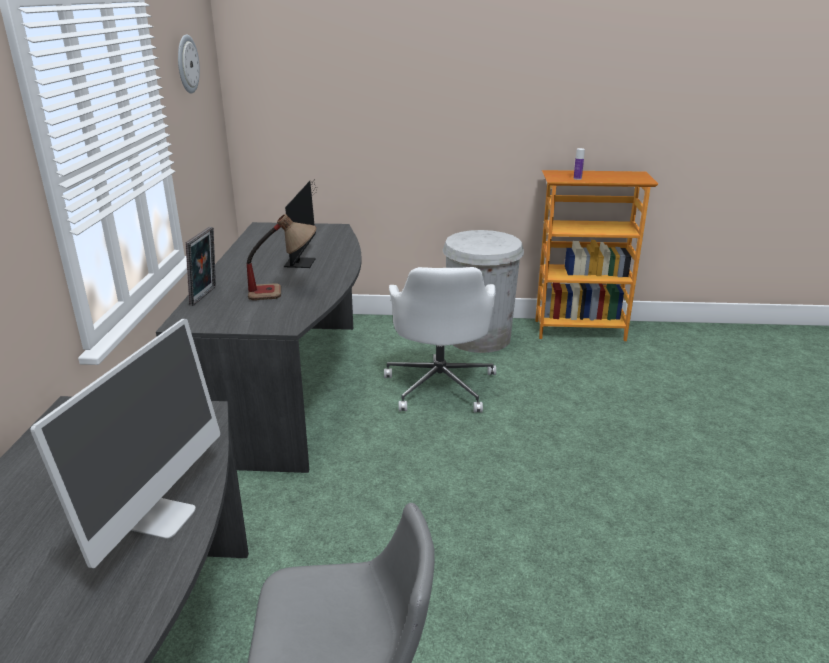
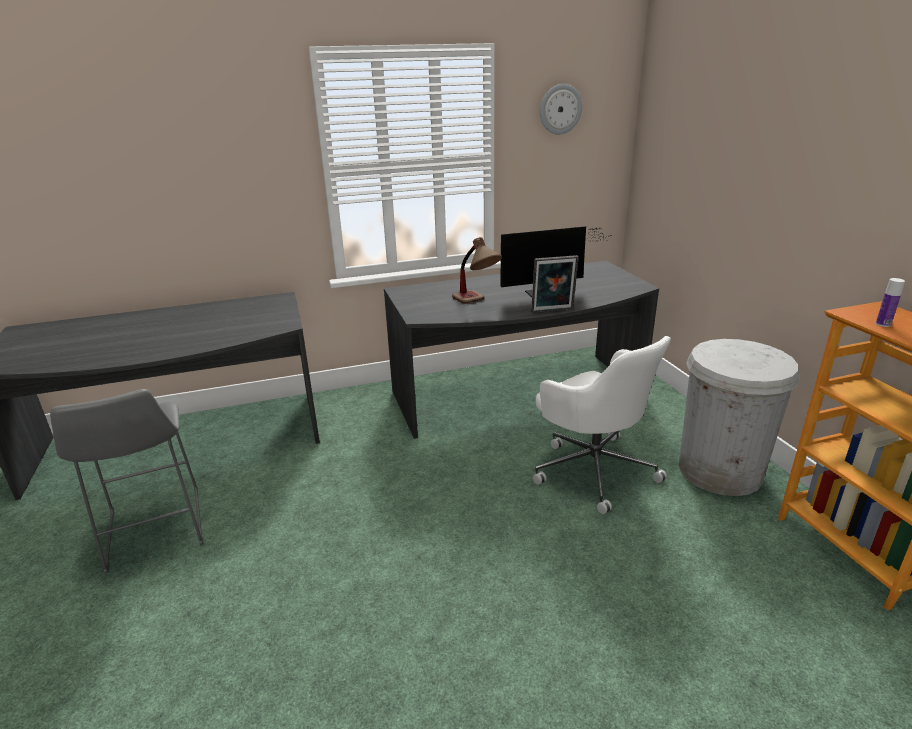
camera: 70 degrees right, 0 degrees up
(161, 517) = (178, 344): monitor -> none
(206, 296) = (447, 285): picture frame -> picture frame (553, 311)
(440, 385) = (593, 469): white office chair -> white office chair turned 105 degrees counterclockwise

